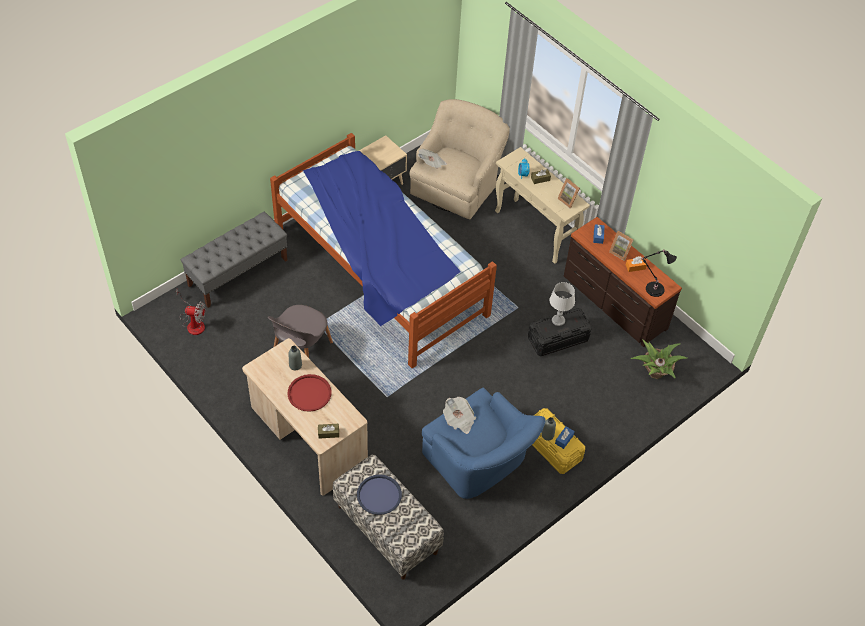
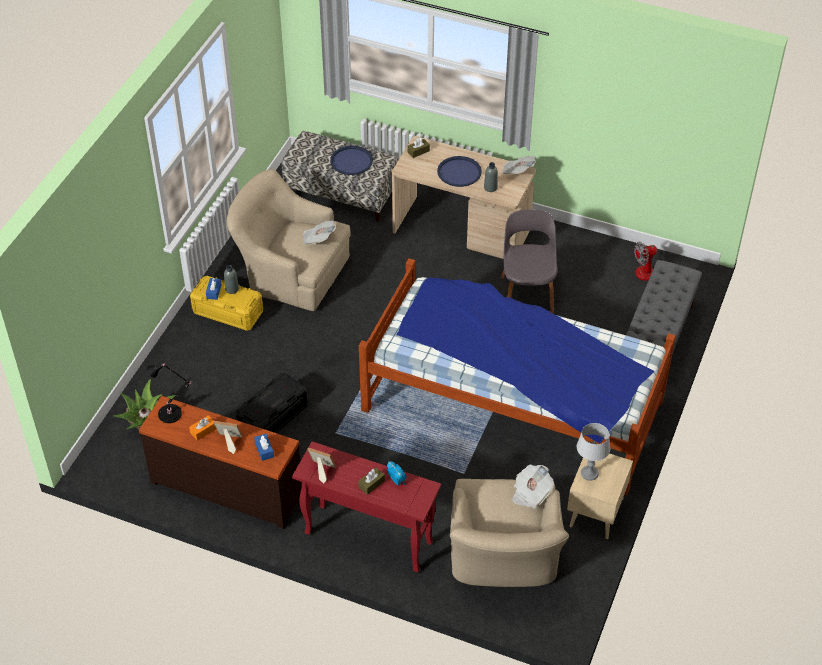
camera: 155 degrees right, 5 degrees down
(260, 370) = (517, 172): none -> newspaper
(309, 393) = (459, 172): red tray -> blue tray
(480, 463) = (290, 272): blue armchair -> beige armchair
(535, 231) = (367, 538): beige console table -> red console table
(558, 320) = (276, 402): grey table lamp -> grey table lamp (589, 473)

